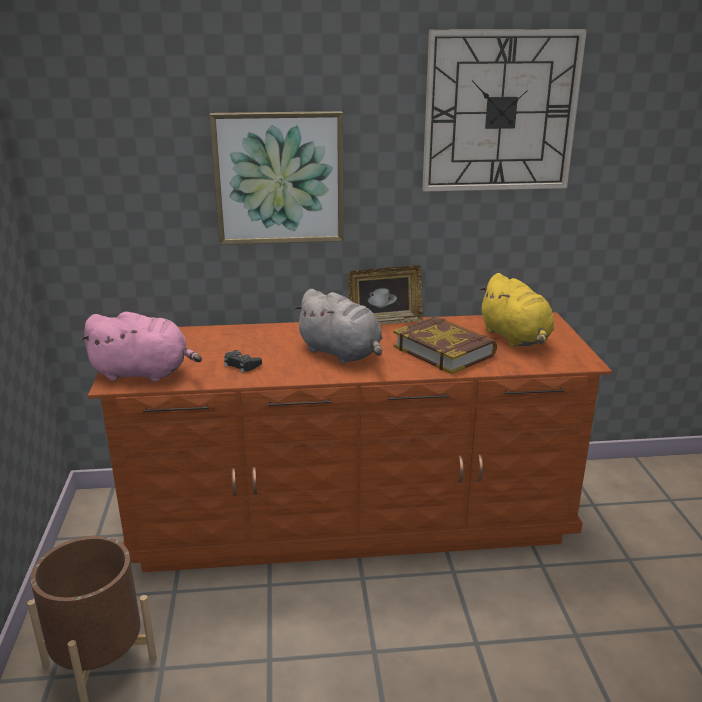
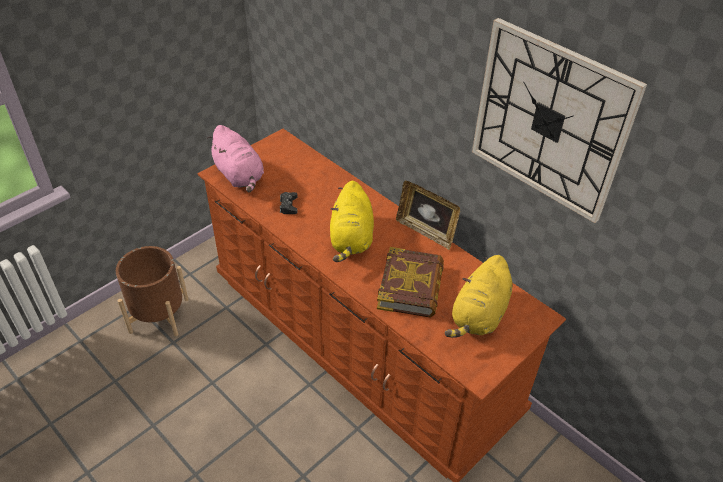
camera: 50 degrees right, 20 degrees up
(279, 178) = (378, 82): picture -> none
(342, 353) = (351, 239): grey plush toy -> yellow plush toy

